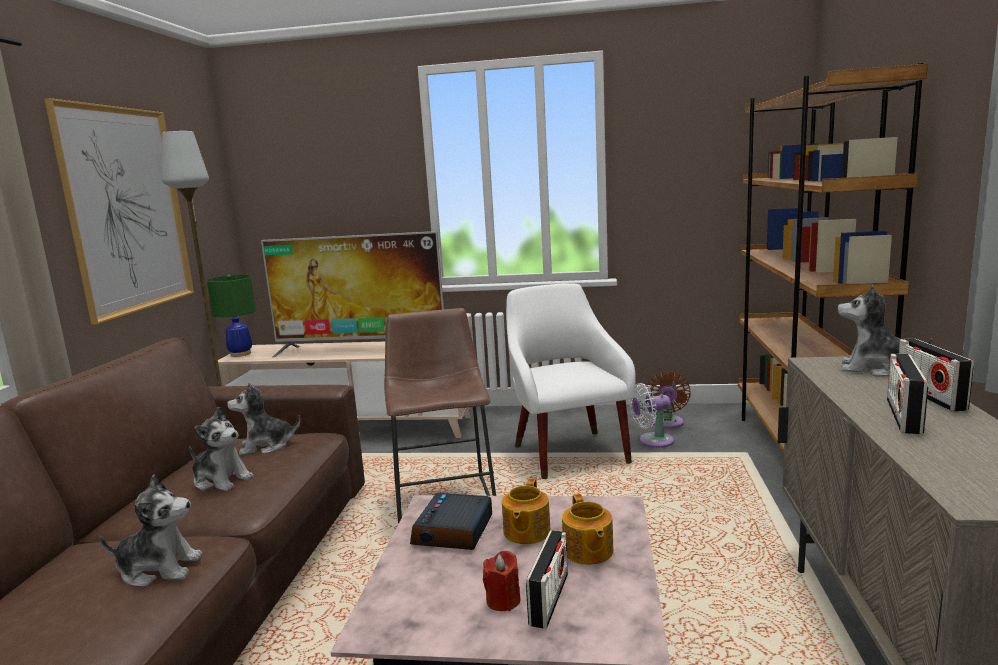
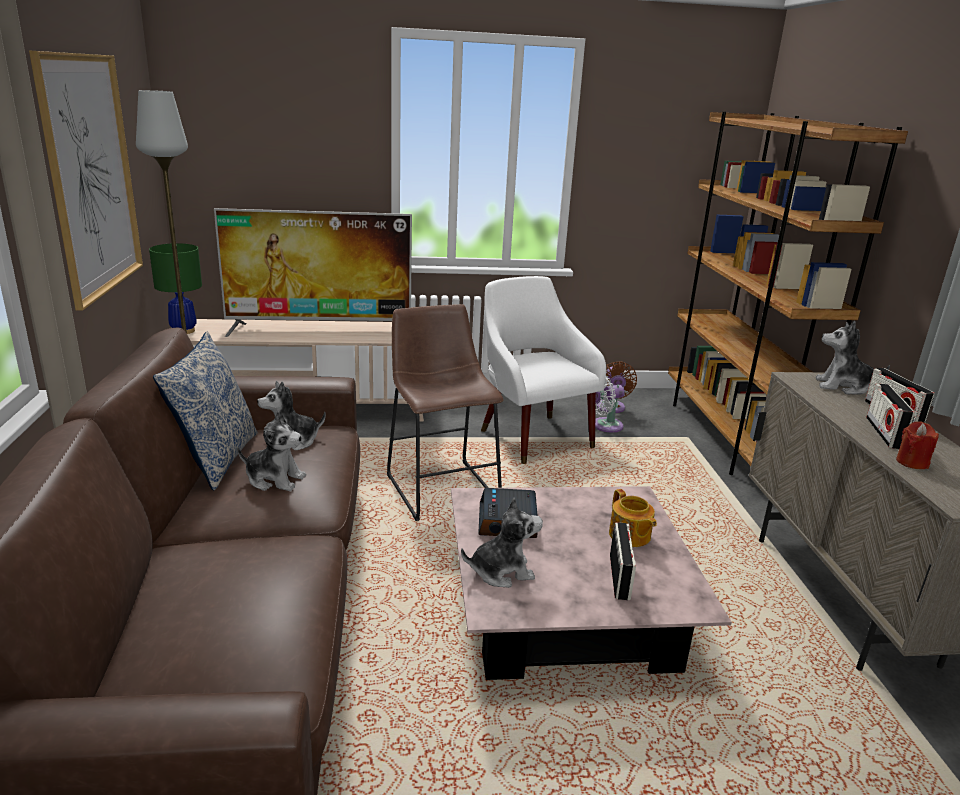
camera: 15 degrees left, 10 degrees up
(159, 569) = (287, 569): plush toy -> plush toy (501, 571)
(190, 462) = (216, 459): none -> pillow
(503, 600) = (584, 580): red candle -> red candle (912, 462)
(526, 532) = (570, 521): teapot -> none

